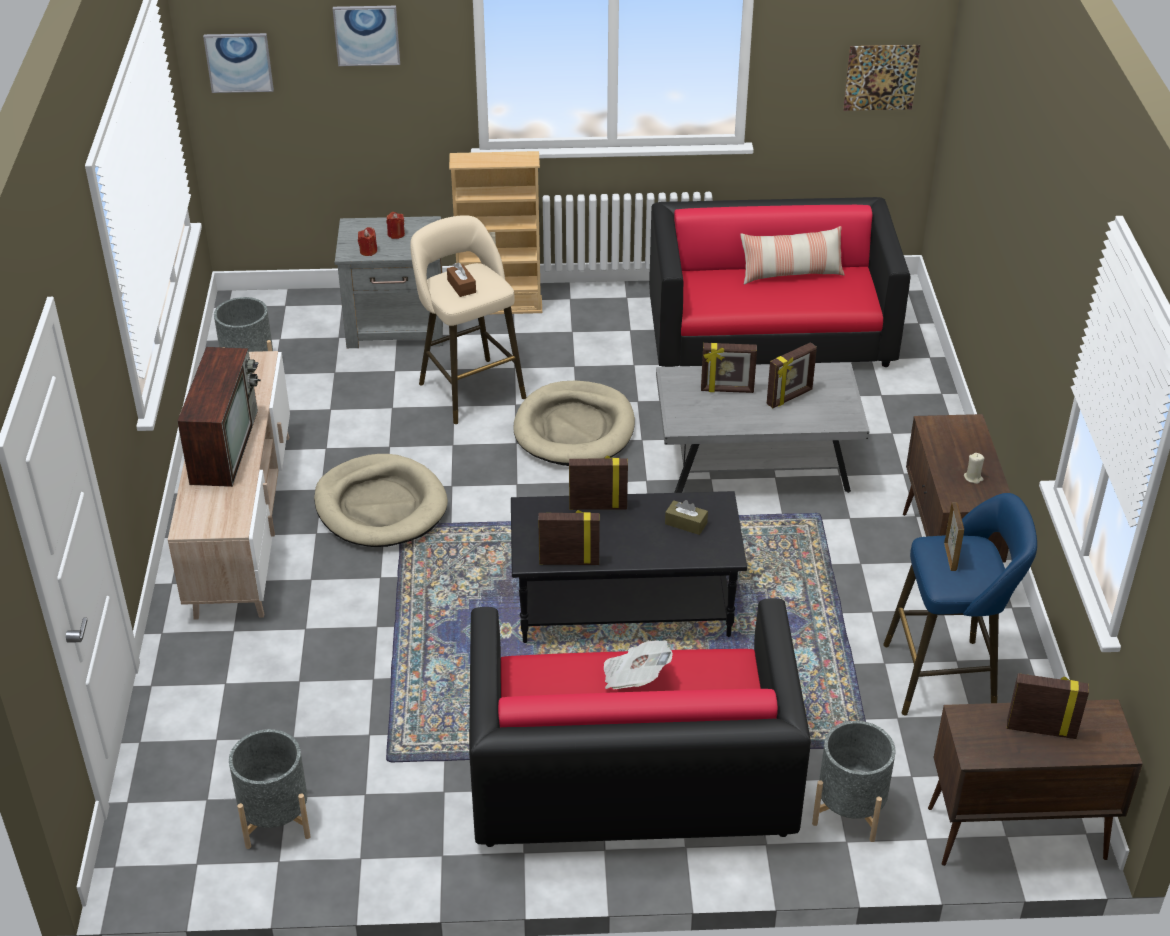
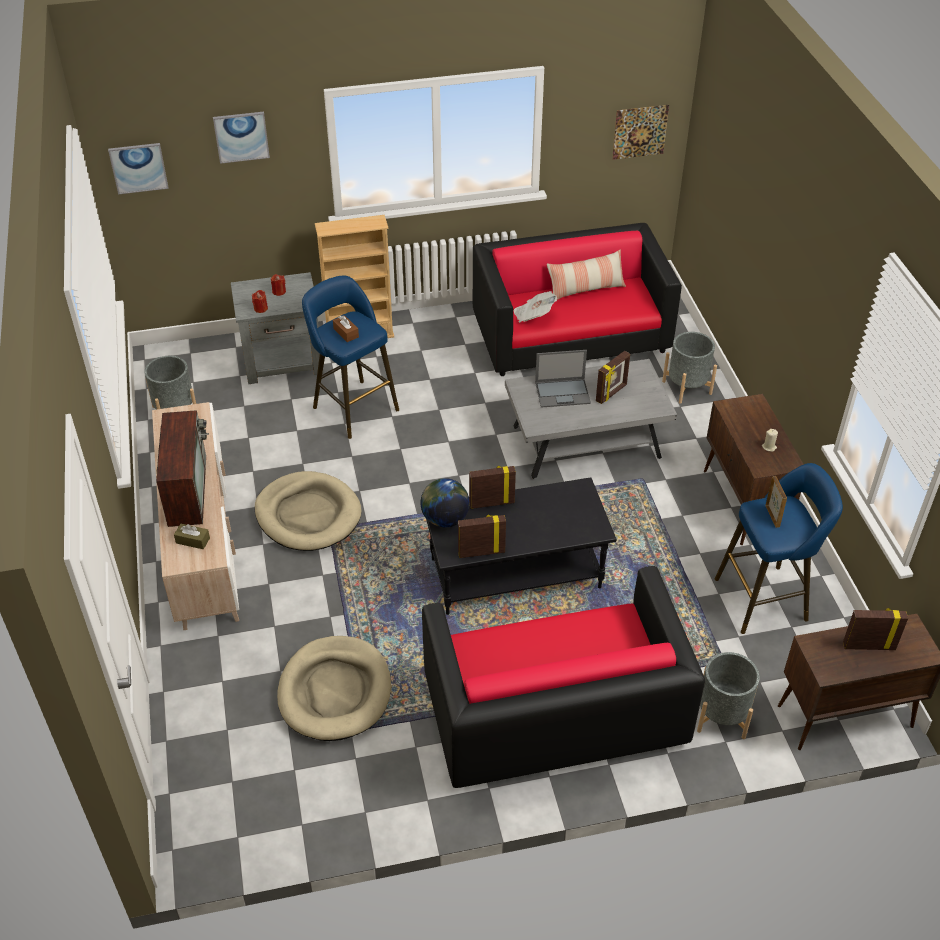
camera: 10 degrees left, 5 degrees up
(276, 818) = (290, 789): grey planter -> grey planter (687, 387)
(469, 387) = (352, 406): beige stool -> blue stool
(533, 517) = (444, 519): none -> globe
(574, 428) = (442, 431): beige dog bed -> beige dog bed (335, 691)
(635, 677) = (552, 640): newspaper -> newspaper (533, 315)
(686, 523) = (562, 509): brown tissue box -> brown tissue box (193, 540)
(727, 390) = (563, 393): picture frame -> laptop

